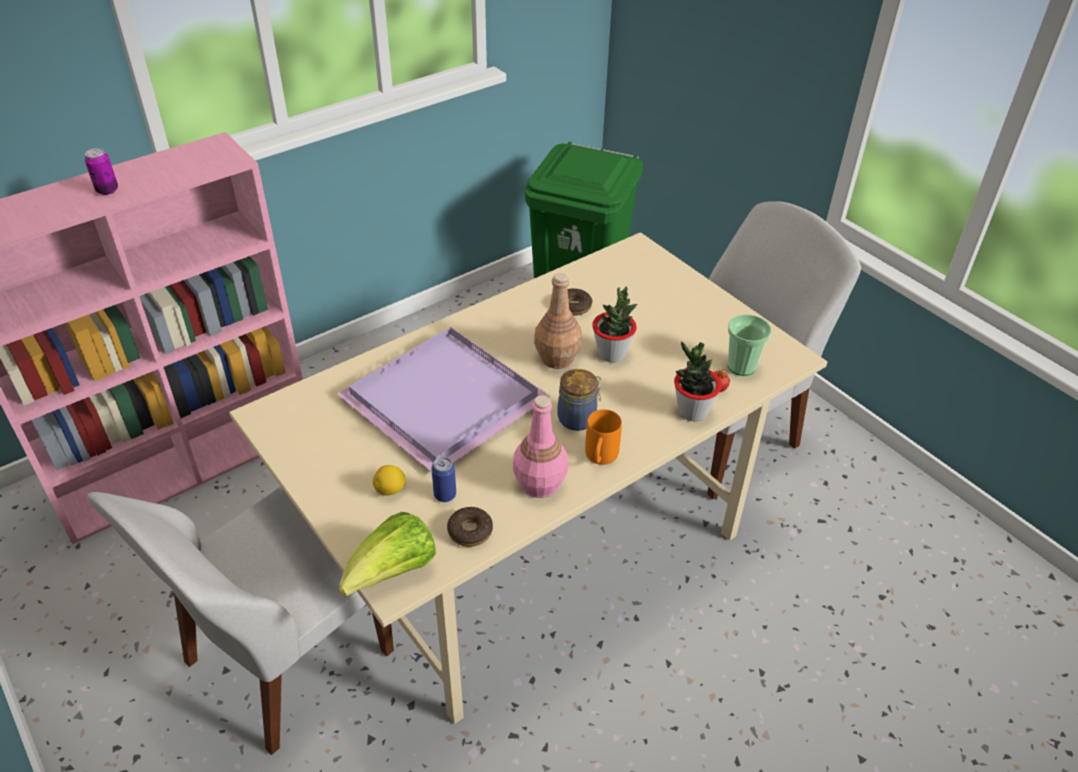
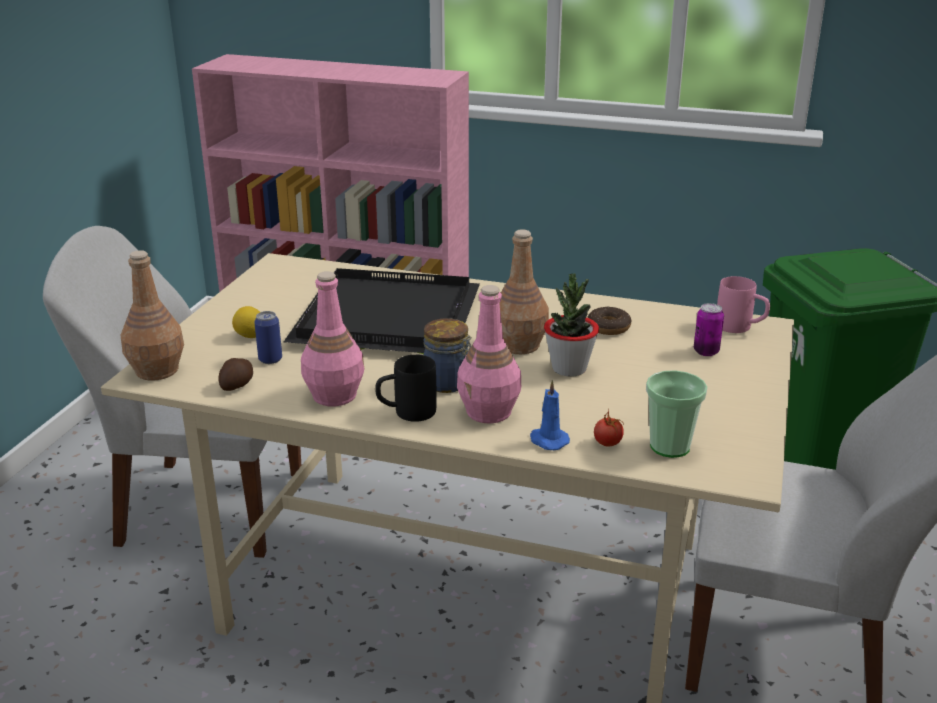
camera: 55 degrees right, 15 degrees down
(107, 190) = (337, 71): can -> can (706, 351)
(393, 573) = (157, 371): lettuce -> brown bottle
(448, 400) = (389, 320): purple tray -> black tray
(470, 531) = (238, 385): donut -> potato
(600, 458) = (406, 413): orange mug -> black mug
(631, 257) = (740, 328): none -> pink mug
(635, 419) = (489, 412): none -> pink bottle
(692, 411) = (548, 440): potted plant -> blue candle

